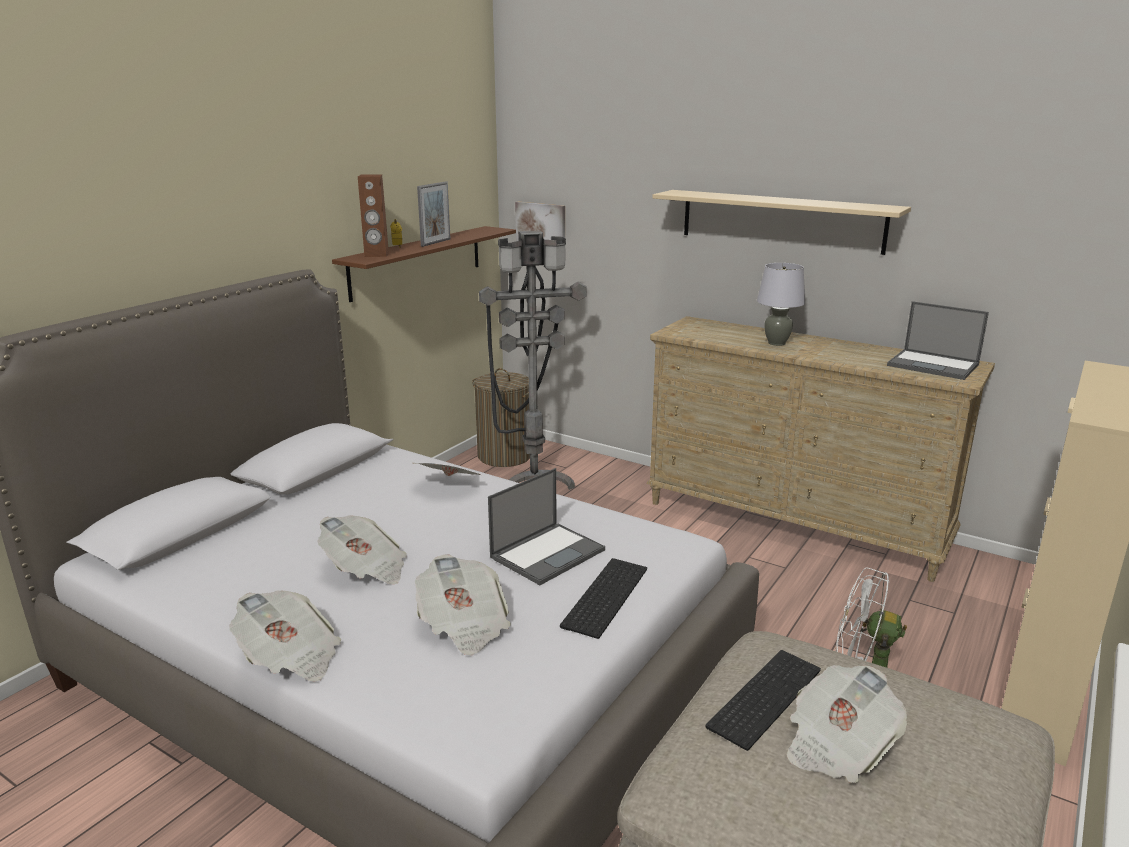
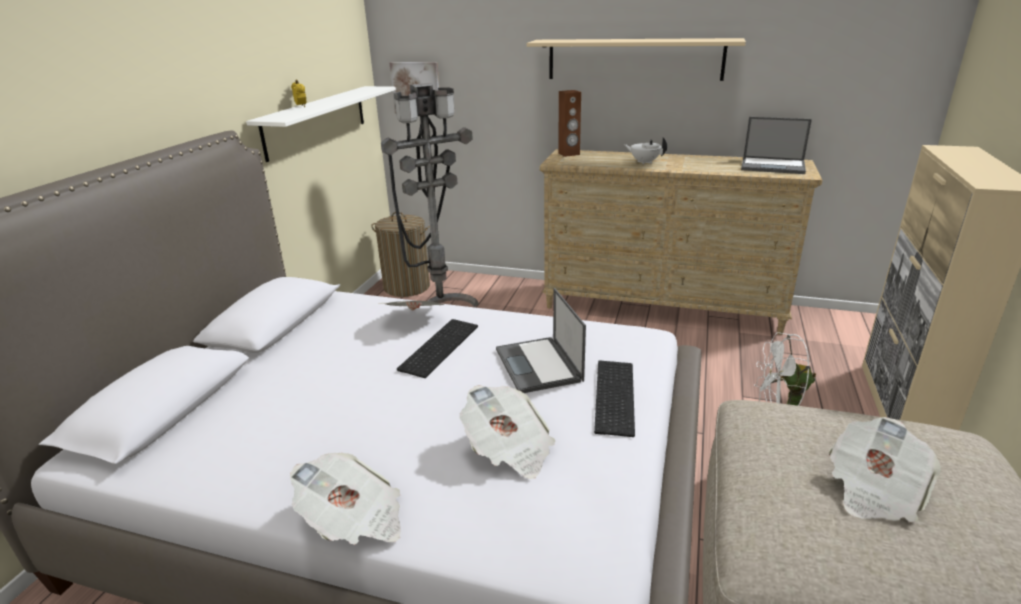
camera: 15 degrees left, 5 degrees up
(366, 569) = (380, 412): newspaper -> none
(376, 255) = (287, 114): brown speaker -> brown speaker (569, 154)
(417, 262) = (316, 121): brown shelf -> white shelf
(436, 242) = (334, 100): picture frame -> none
(548, 553) = (539, 365): laptop -> laptop turned 135 degrees clockwise
(763, 695) = (787, 458): keyboard -> keyboard (438, 346)
(776, 343) = (644, 162): grey table lamp -> white teapot

